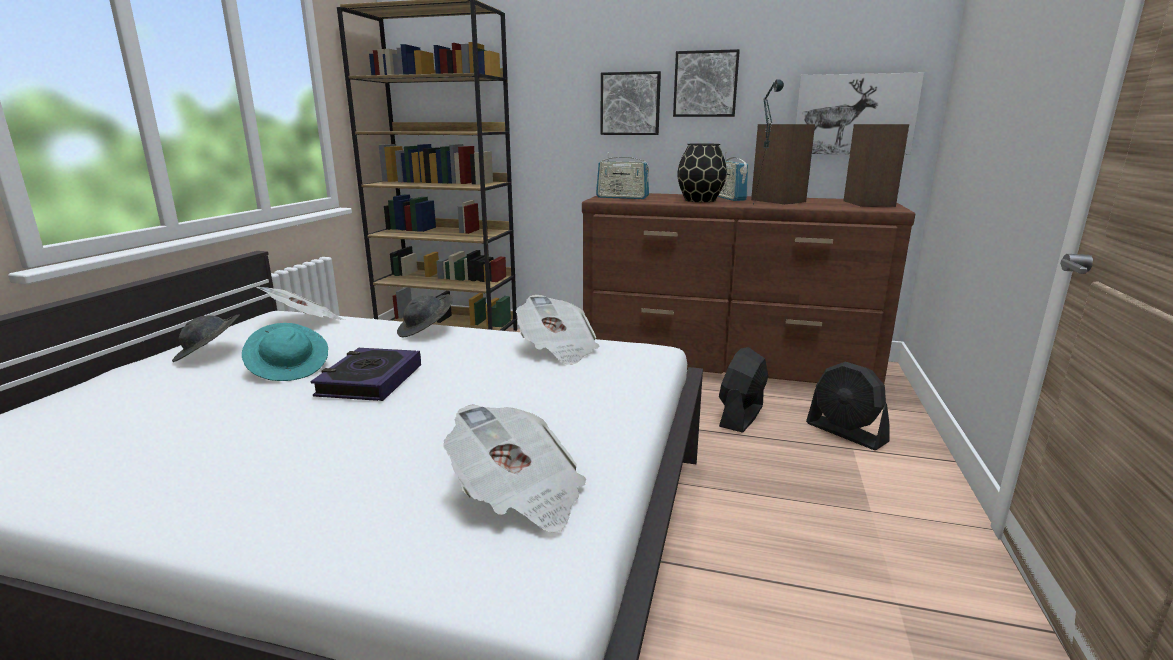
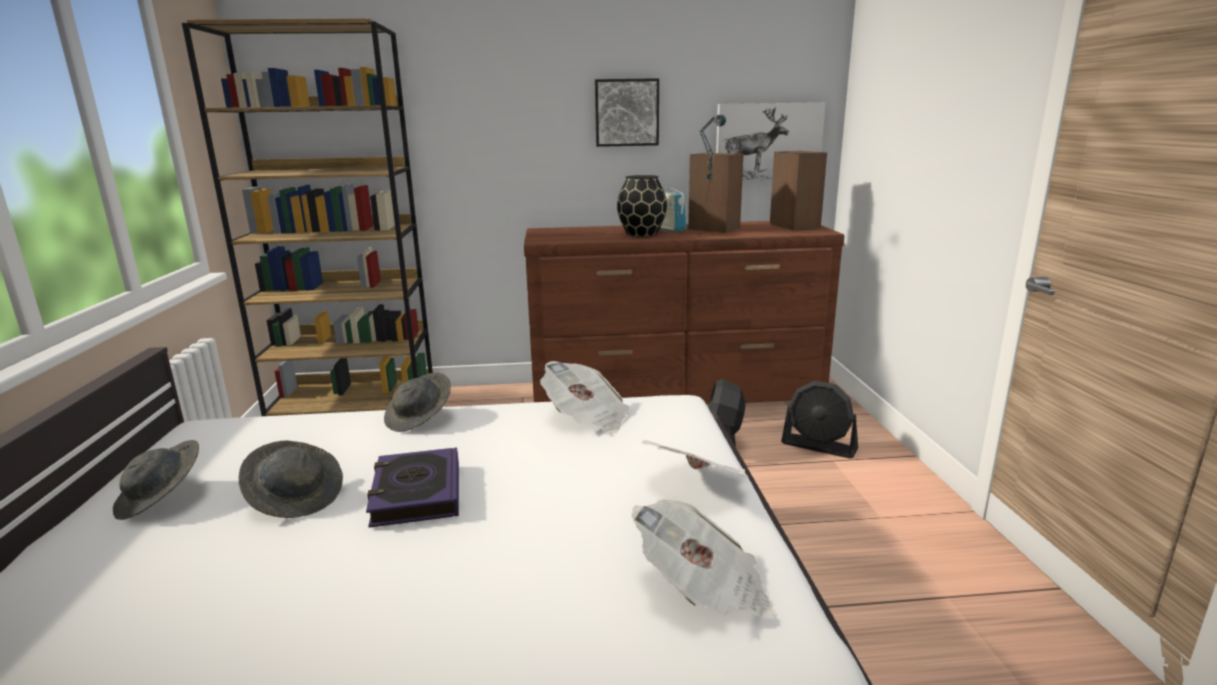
camera: 20 degrees left, 0 degrees up
(290, 368) = (297, 497): turquoise hat -> grey hat
(305, 322) = (253, 432): newspaper -> newspaper (699, 485)
(622, 197) = (559, 235): radio -> none
(630, 104) = (548, 133): picture -> none

